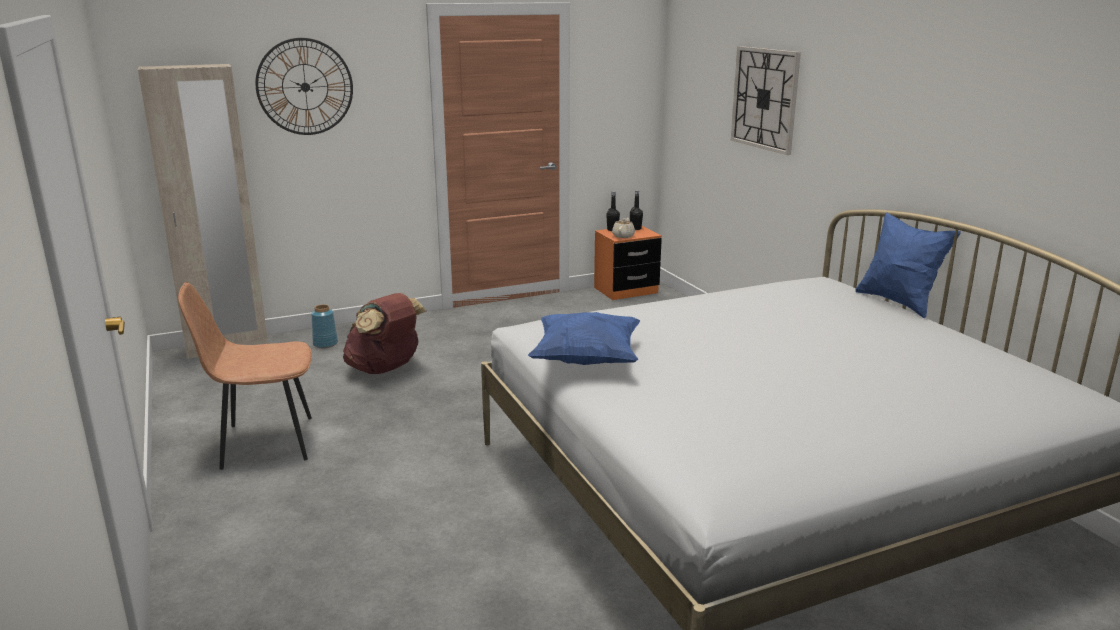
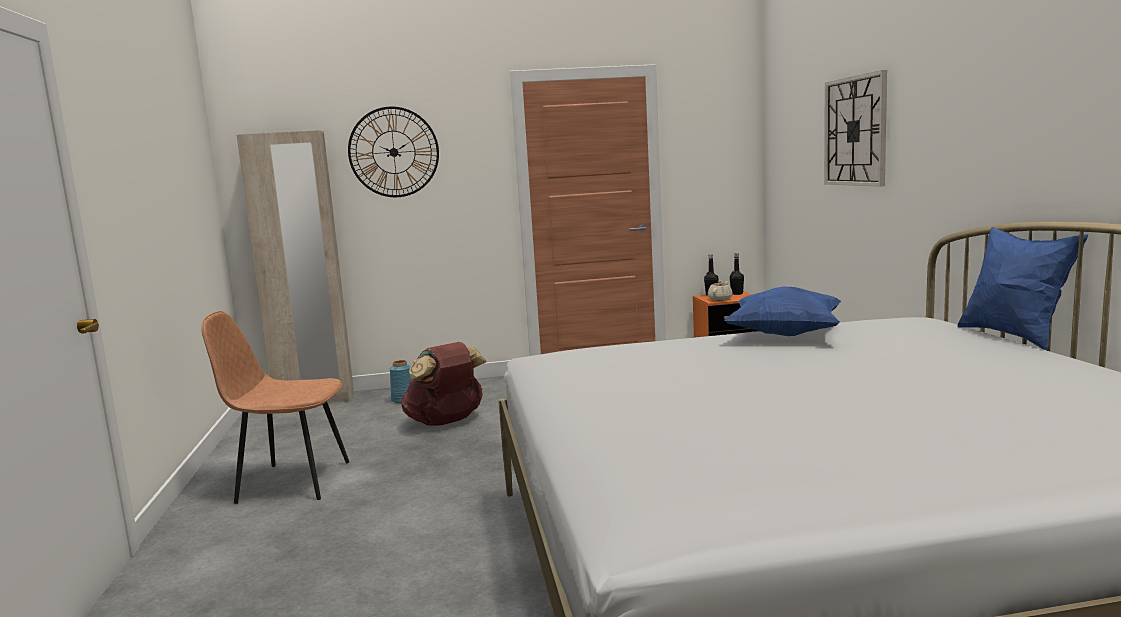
camera: 15 degrees right, 10 degrees down
(586, 360) = (578, 381): blue pillow -> blue pillow (785, 335)

